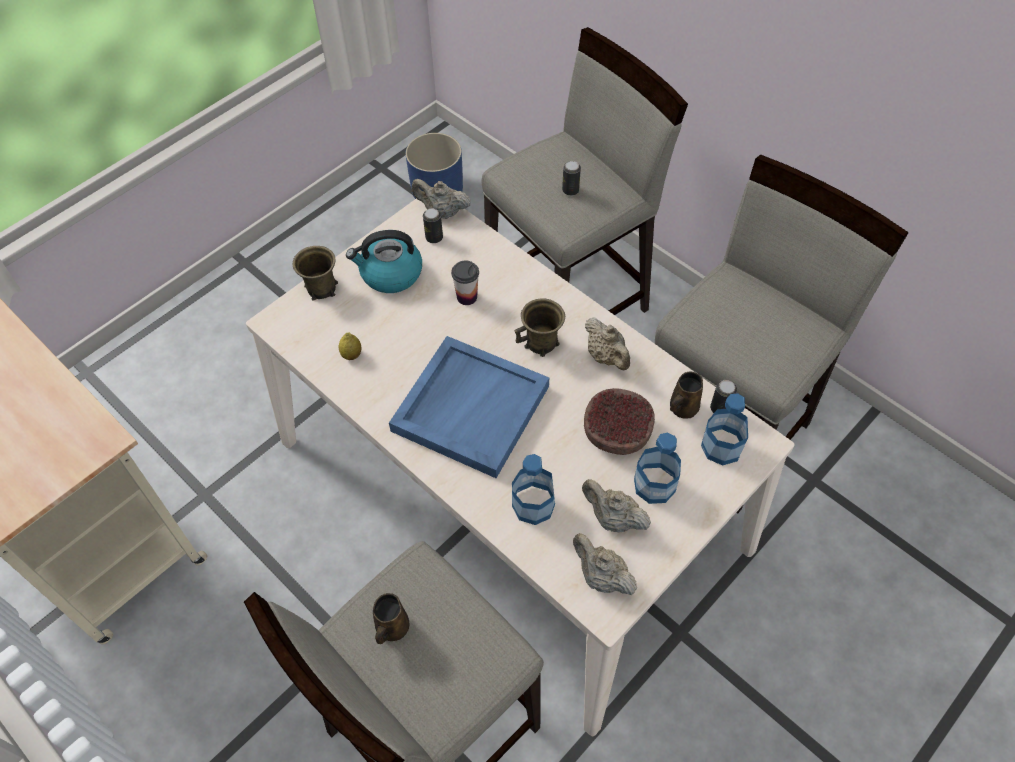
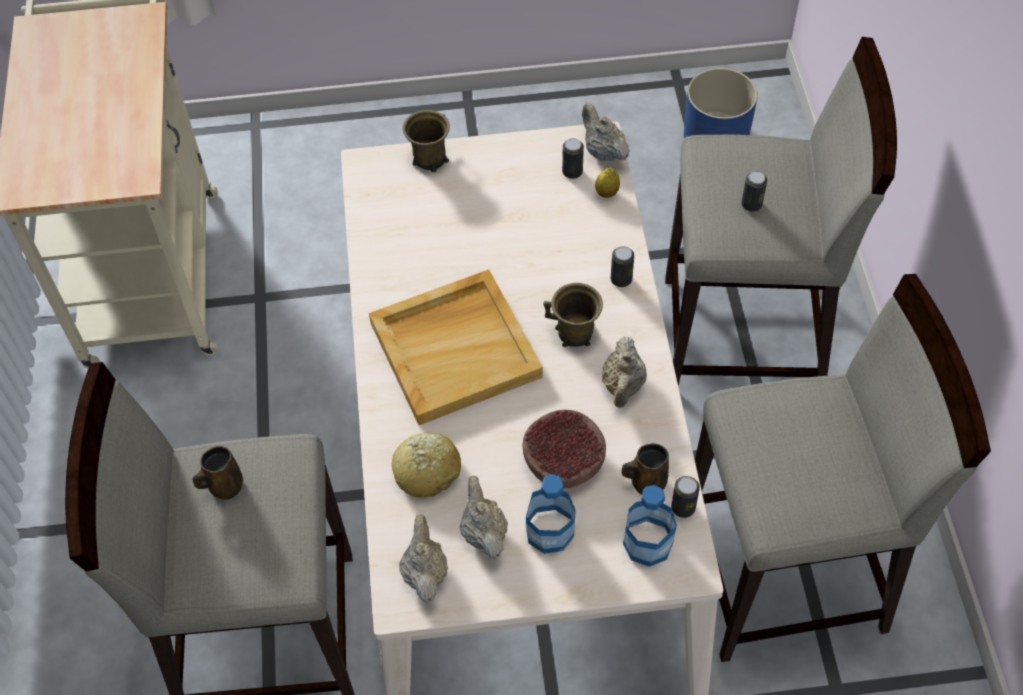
camera: 40 degrees right, 0 degrees up
(351, 355) = (400, 235): lemon -> lemon (607, 193)
(390, 274) = (500, 182): kettle -> none
(467, 297) = (548, 247): cup -> none
(470, 407) = (456, 348): blue tray -> beige tray
(533, 505) = (427, 471): bottle -> bread
(536, 288) = (621, 279): none -> can

